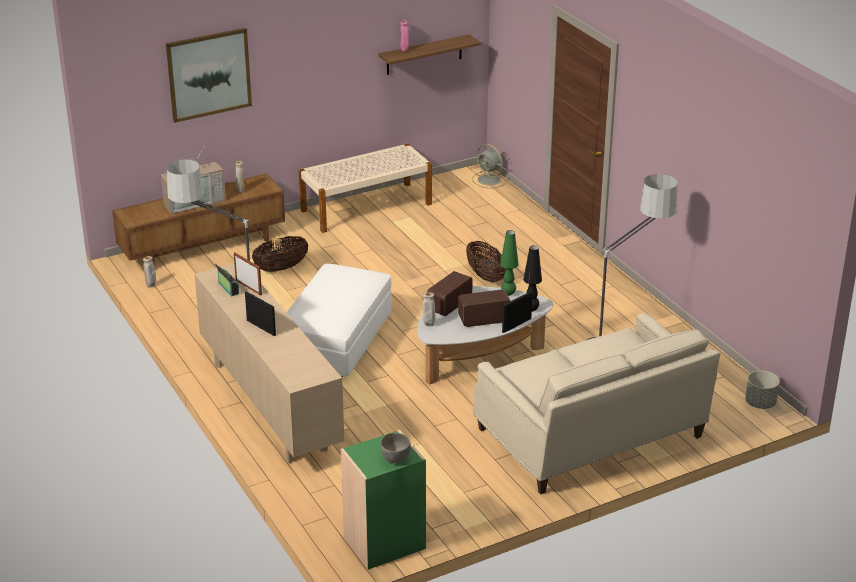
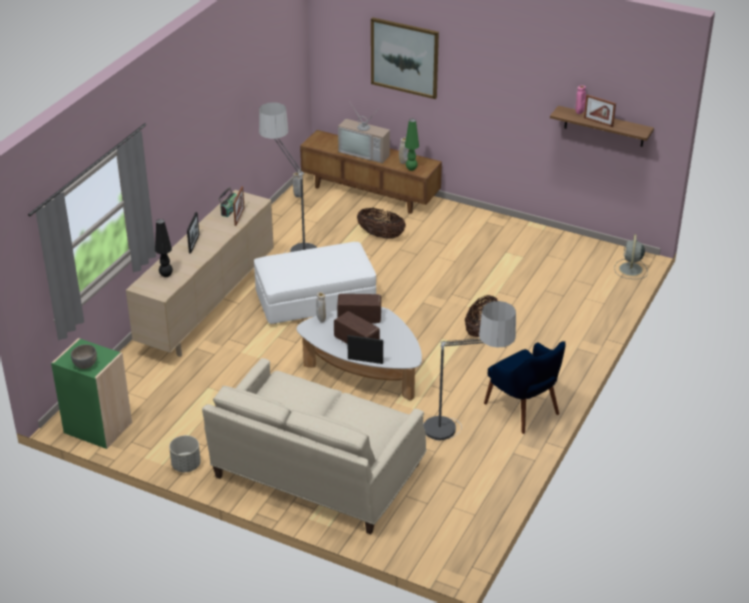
camera: 55 degrees right, 5 degrees up
(366, 207) = (510, 232): beige bench -> none
(430, 49) = (598, 122): none -> picture frame
(508, 294) = (406, 338): green table lamp -> green table lamp (411, 169)
(531, 309) = (395, 359): black table lamp -> black table lamp (166, 275)
(615, 301) = (523, 410): none -> blue armchair
(760, 403) = (455, 552): grey planter -> grey planter (186, 465)

